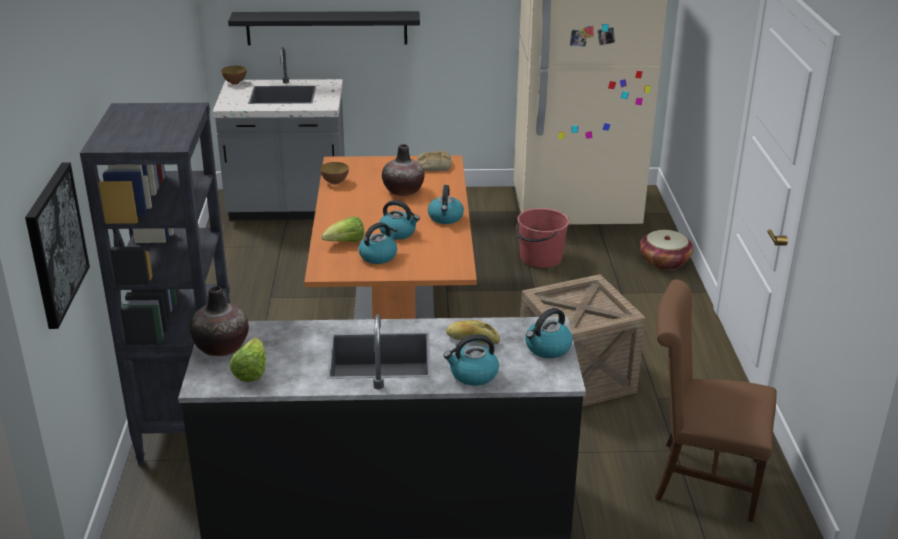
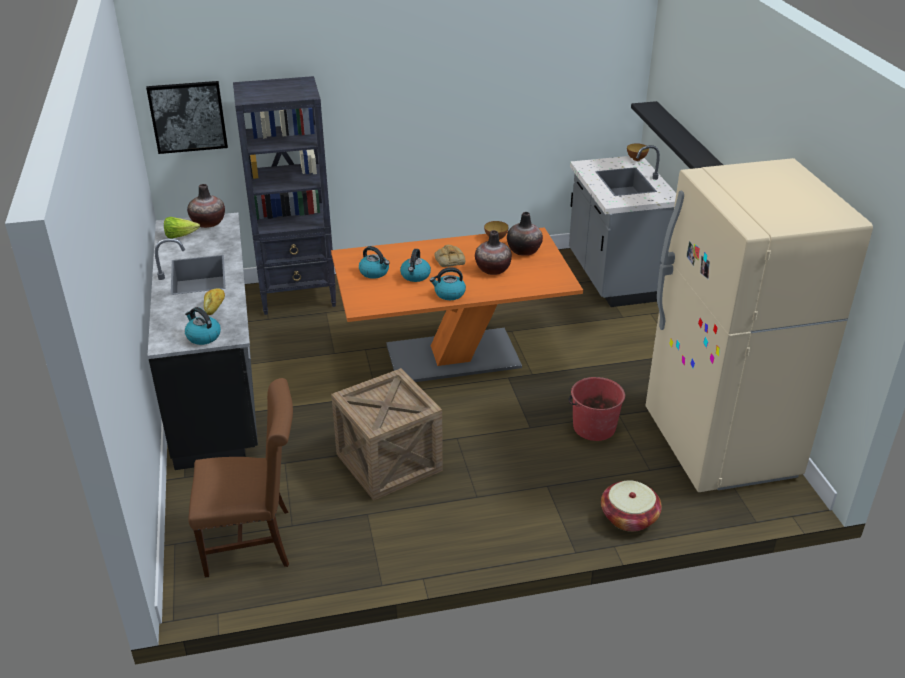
camera: 80 degrees right, 5 degrees up
(345, 243) = (392, 257): lettuce -> none
(370, 171) = (524, 250): none -> vase
(433, 166) = (550, 278): bread -> bread (449, 259)
(473, 375) = (171, 309): kettle -> none
(699, 478) = (255, 540): brown chair -> brown chair turned 75 degrees clockwise

